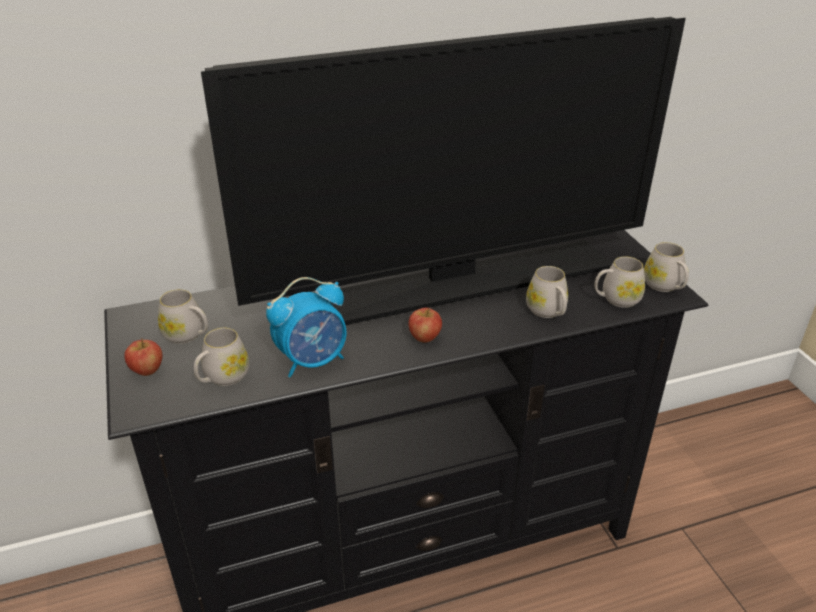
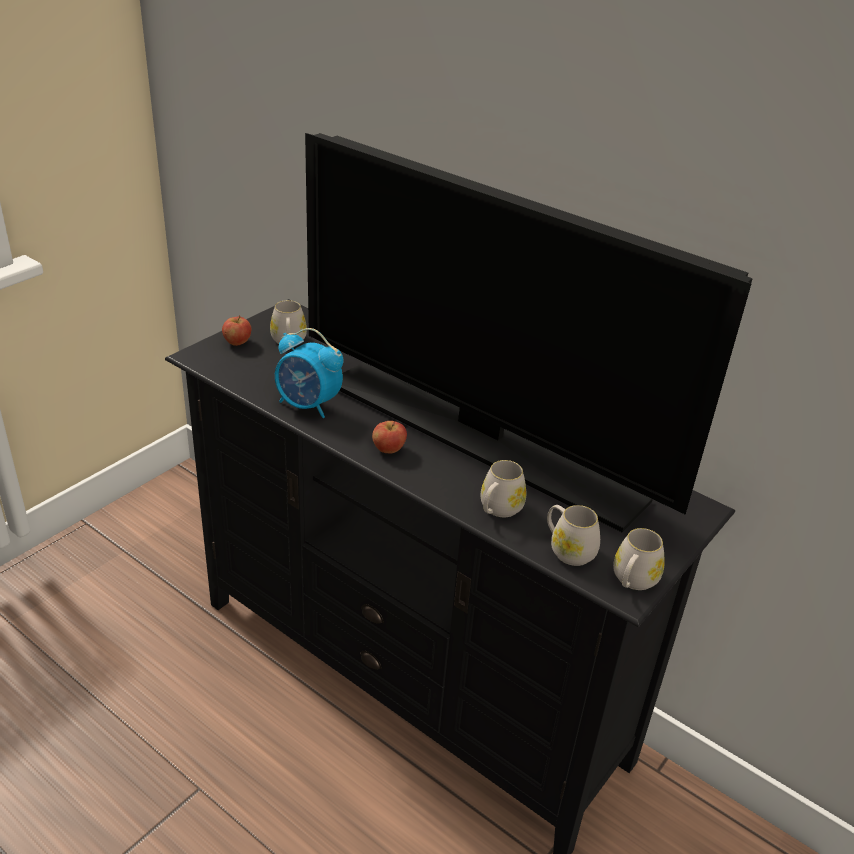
camera: 55 degrees right, 0 degrees up
(222, 378) = (255, 374): white mug -> none

